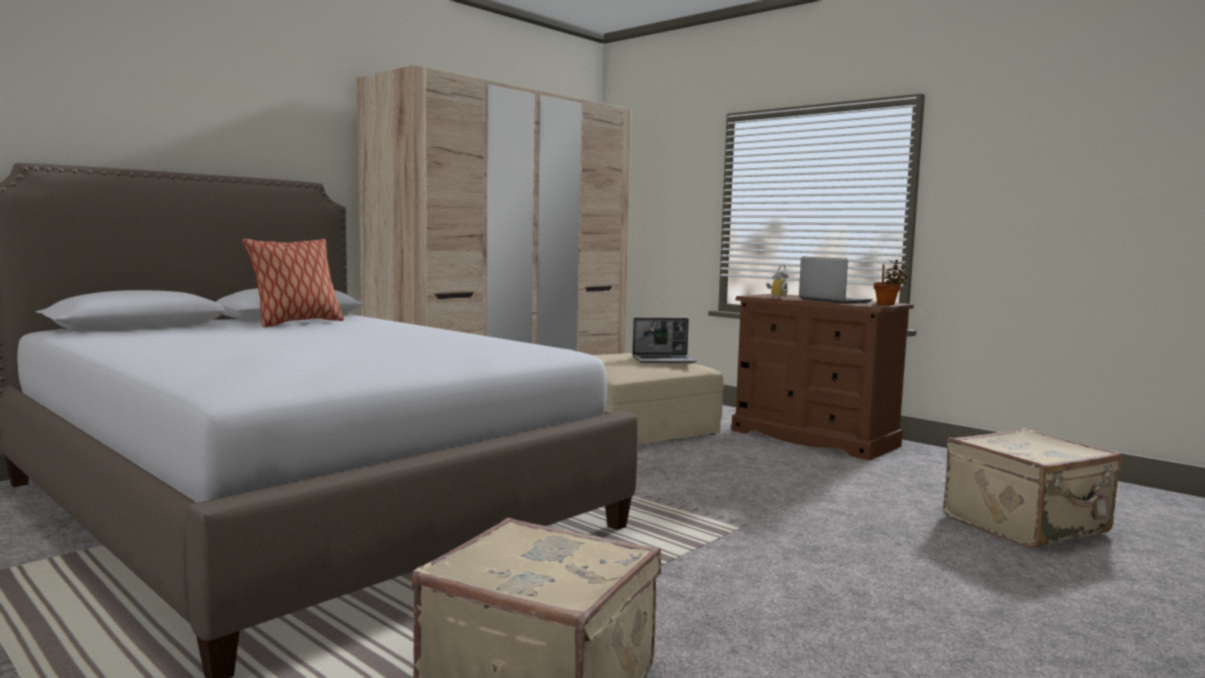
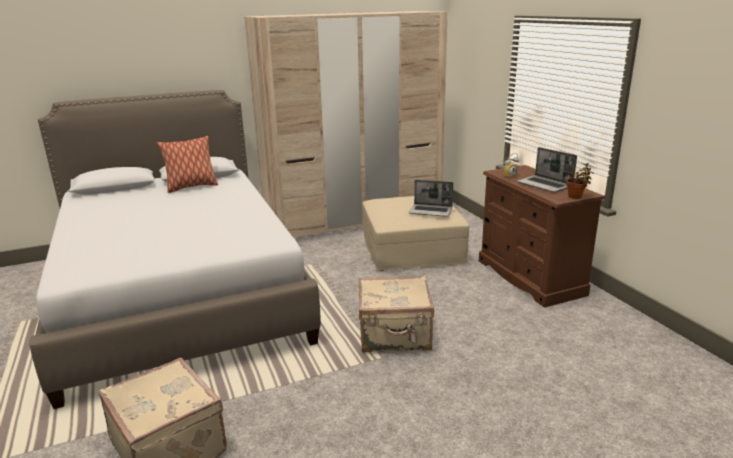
camera: 25 degrees right, 15 degrees up
(833, 300) = (545, 185): laptop -> laptop turned 150 degrees clockwise
(1027, 525) = (583, 396): beige suitcase -> beige suitcase (395, 336)

